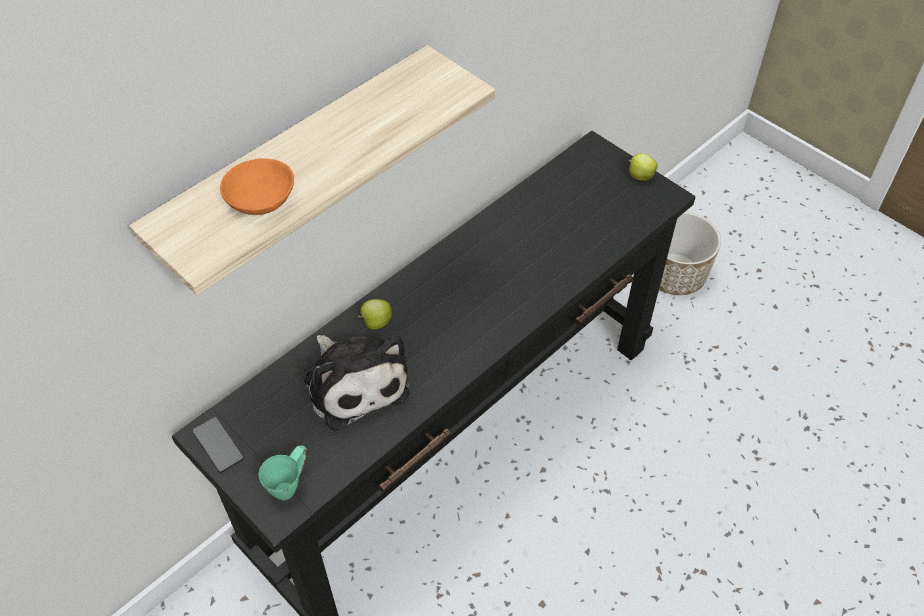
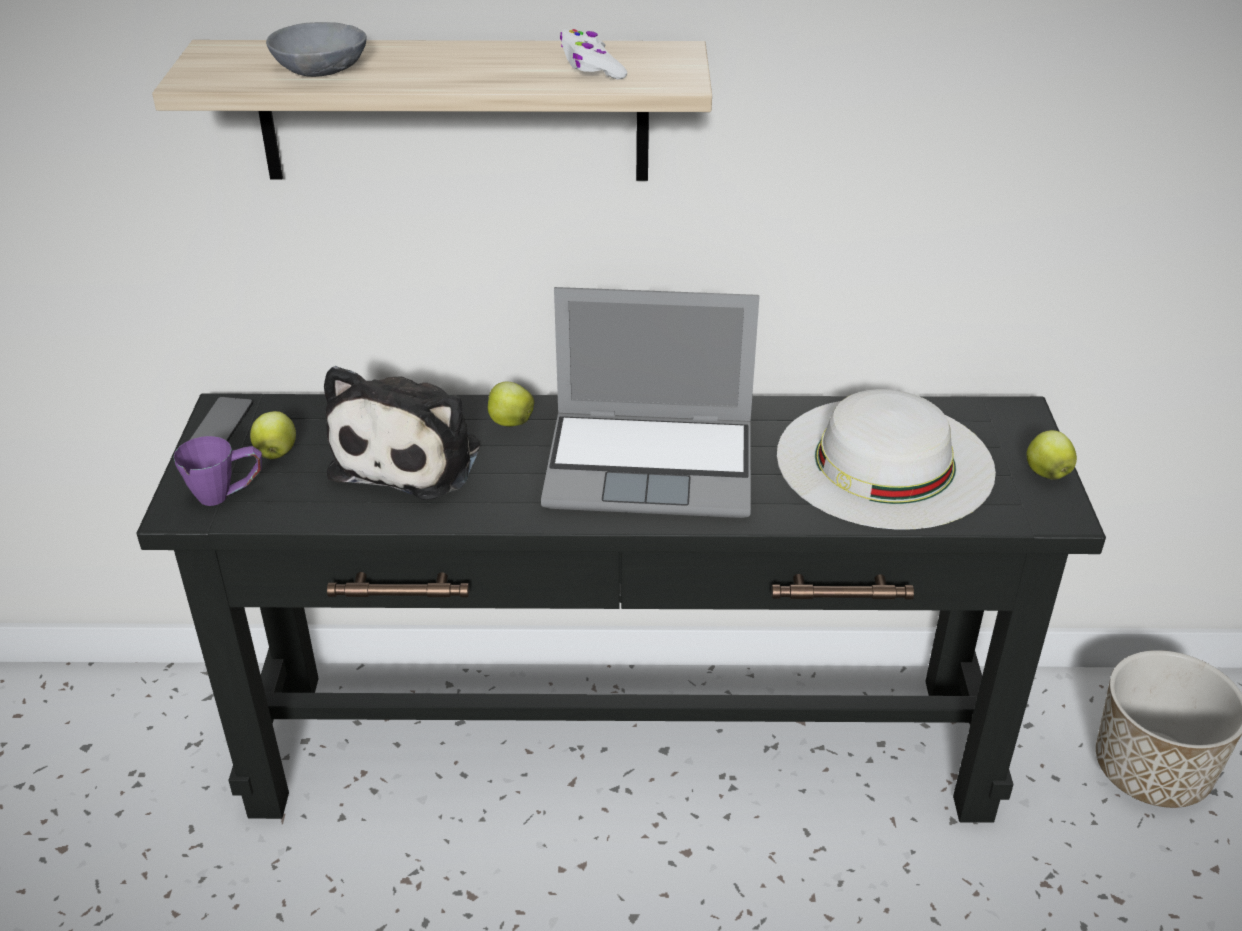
camera: 45 degrees right, 15 degrees down
(261, 197) = (323, 67): orange bowl -> grey bowl
(278, 437) = (276, 453): none -> apple
(290, 484) = (227, 495): green mug -> purple mug
(406, 103) = (591, 66): none -> white game controller
(478, 297) = (653, 466): none -> laptop
(572, 218) = (884, 461): none -> white hat

